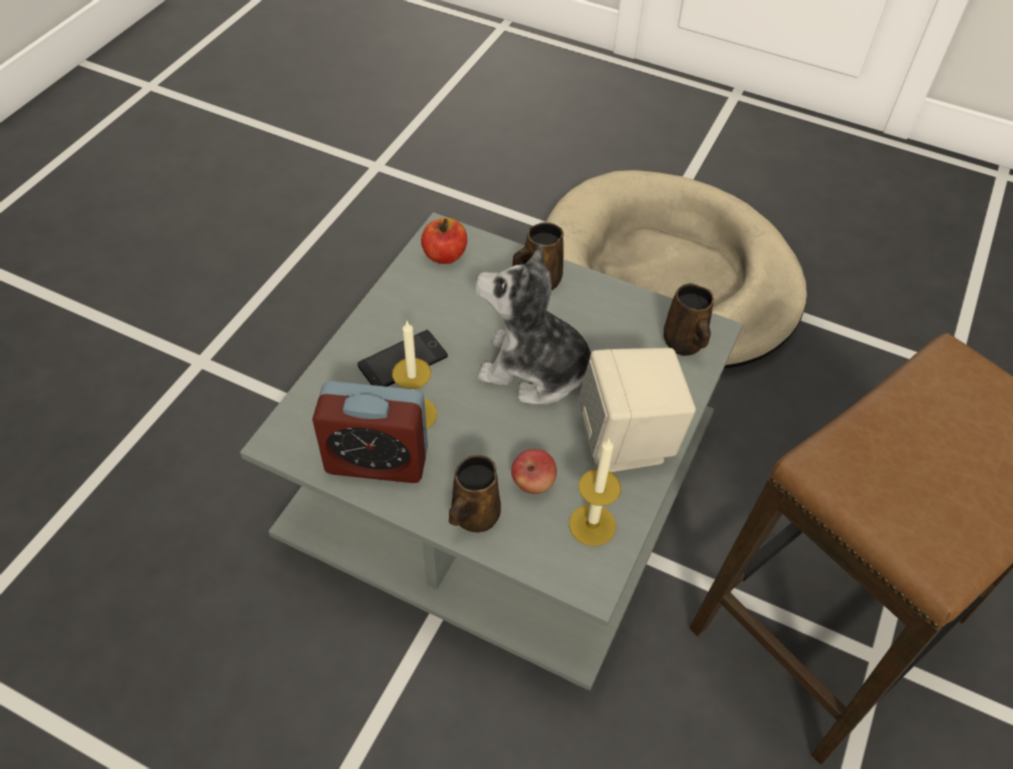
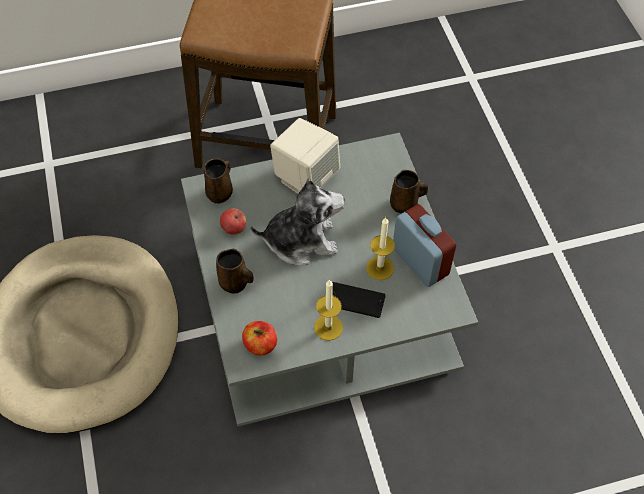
camera: 130 degrees left, 5 degrees up
(533, 483) = (365, 196): apple -> apple (234, 228)
(535, 370) = (301, 240): plush toy -> plush toy turned 75 degrees counterclockwise
(592, 525) = (363, 163): candle -> candle (328, 327)

